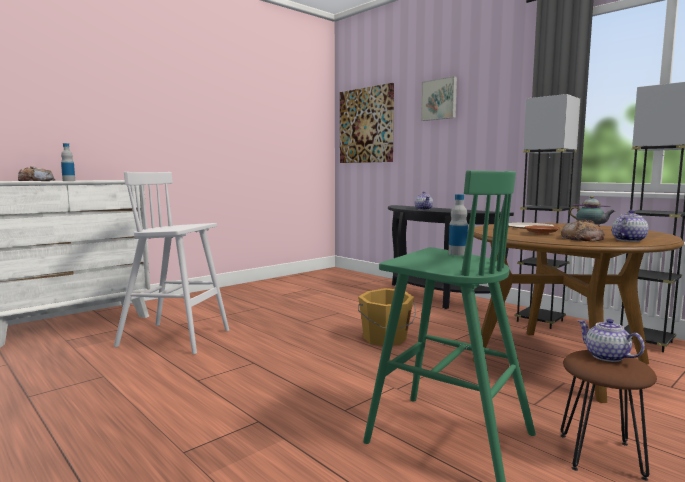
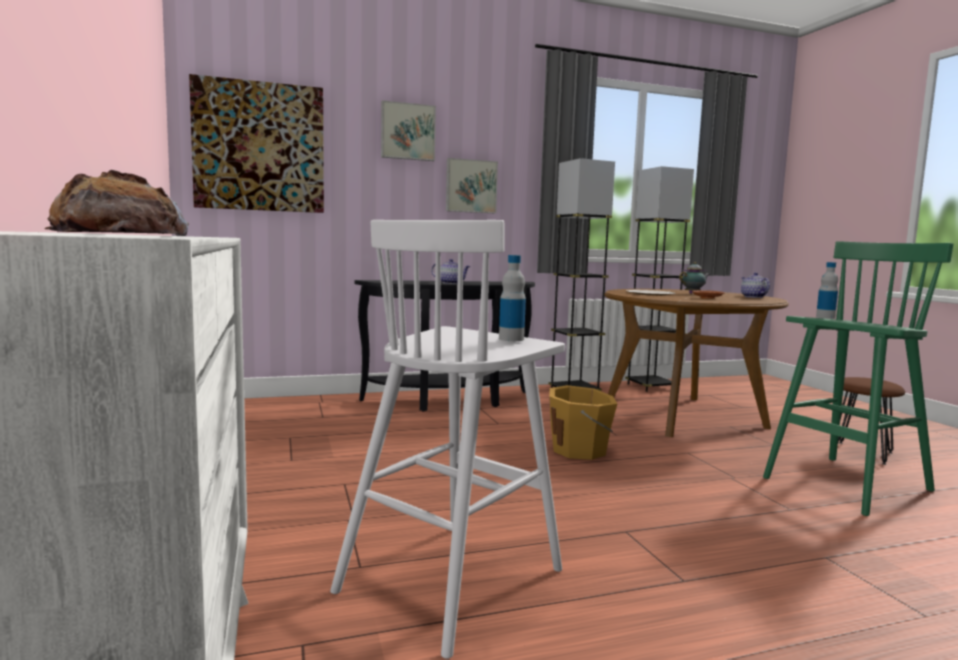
camera: 65 degrees left, 0 degrees up
(69, 181) = (182, 236): bottle -> bottle (511, 339)
(482, 133) = (470, 186): none -> picture
(582, 239) = (743, 299): bread -> none
(606, 356) = (862, 379): teapot -> none

